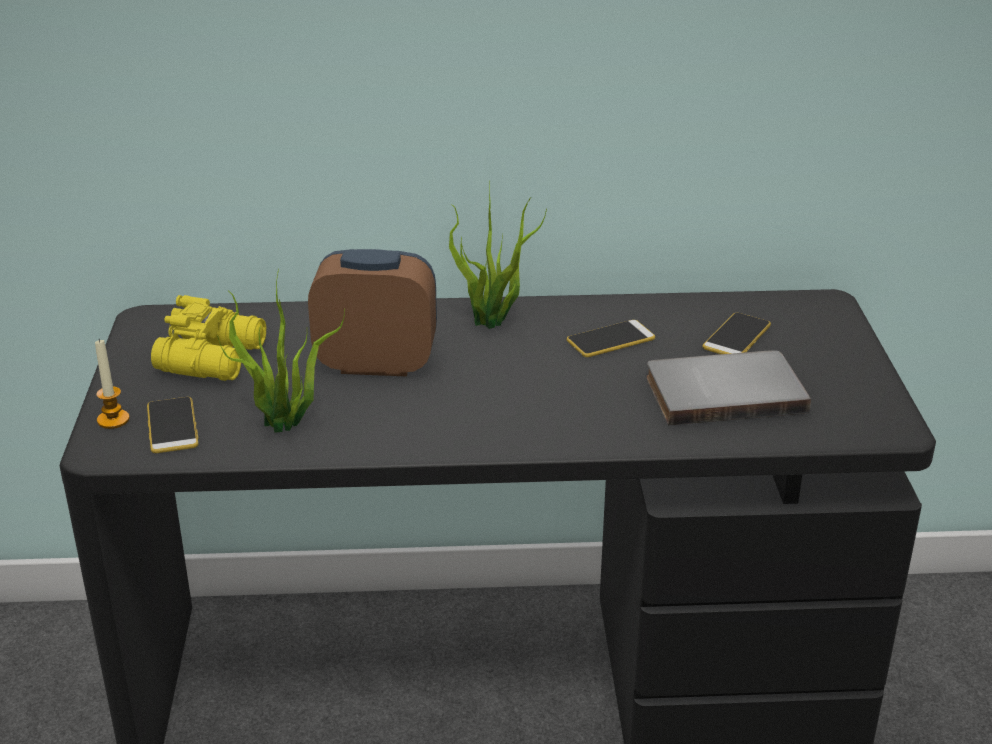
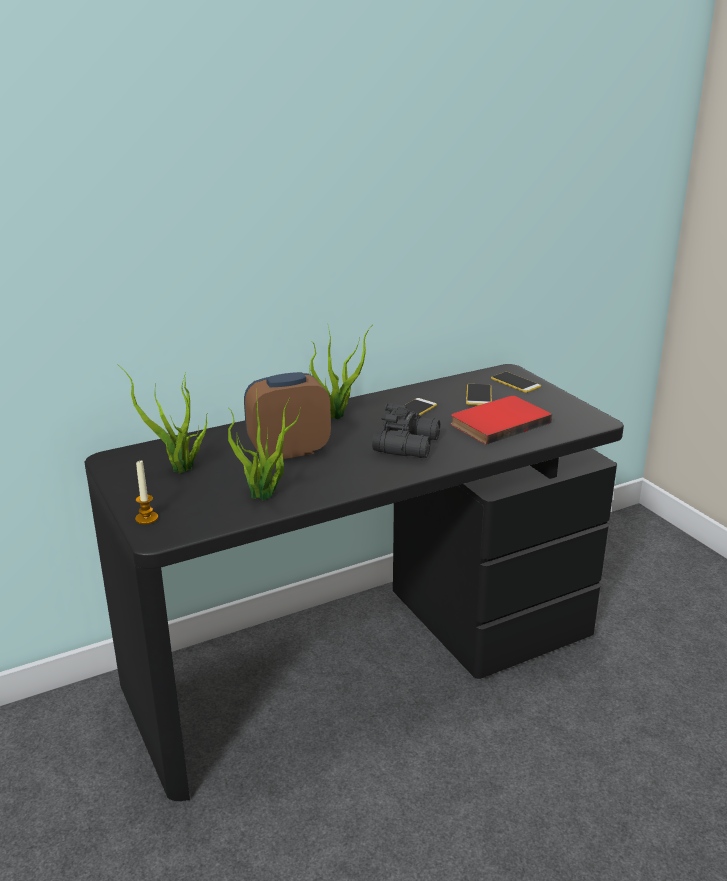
camera: 25 degrees left, 5 degrees down
(172, 426) = (191, 512): phone -> phone (515, 383)
(215, 357) = (180, 470): yellow binoculars -> potted plant
(552, 396) = (408, 444): none -> black binoculars
(723, 391) = (498, 422): grey book -> red book

